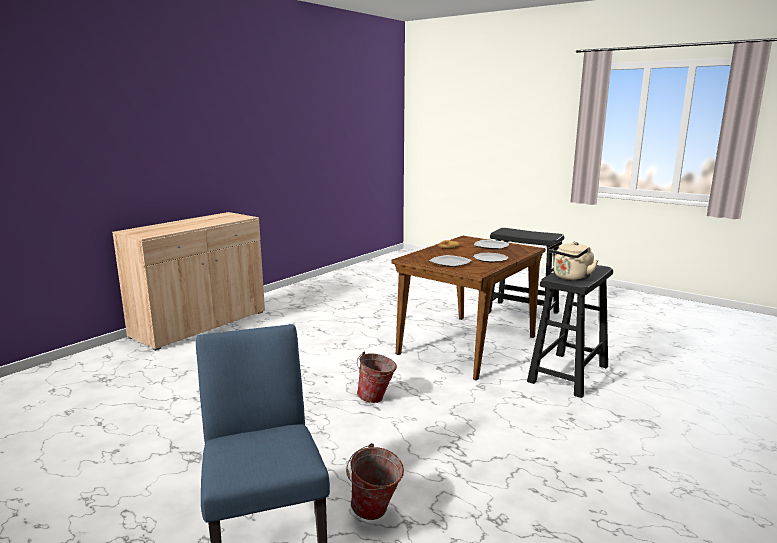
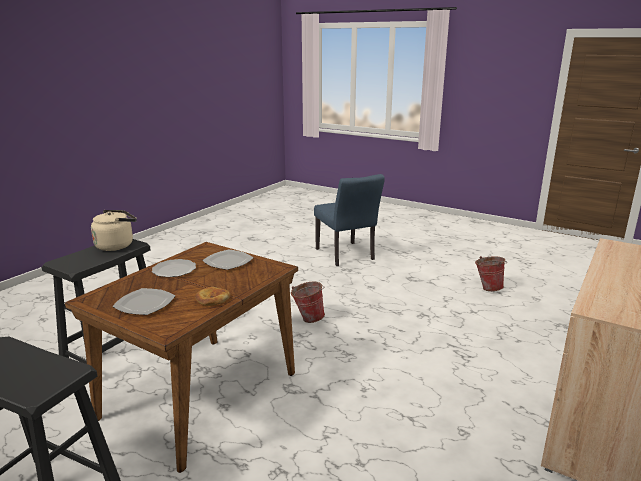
camera: 175 degrees right, 5 degrees up
(375, 513) = (299, 263): bucket -> bucket (488, 287)

